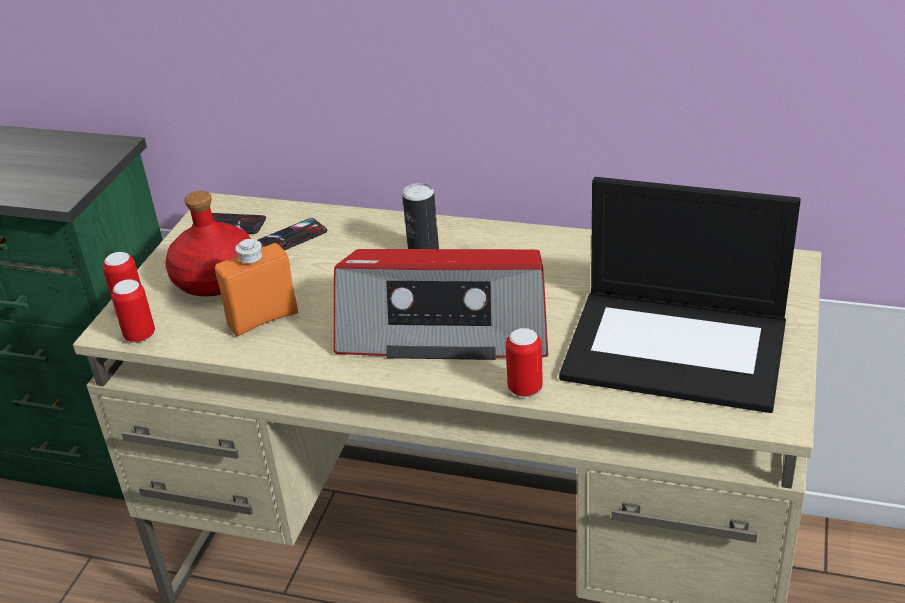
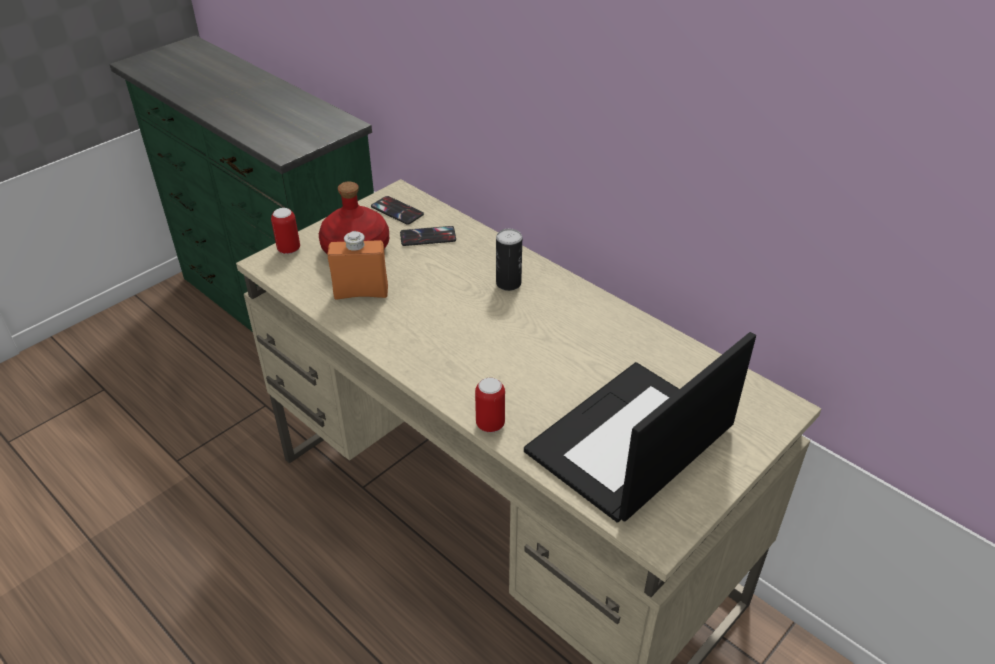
camera: 25 degrees right, 5 degrees up
(140, 335) = (278, 273): can -> none
(445, 327) = (475, 350): radio -> none
(678, 348) = (630, 442): laptop -> laptop turned 90 degrees clockwise

